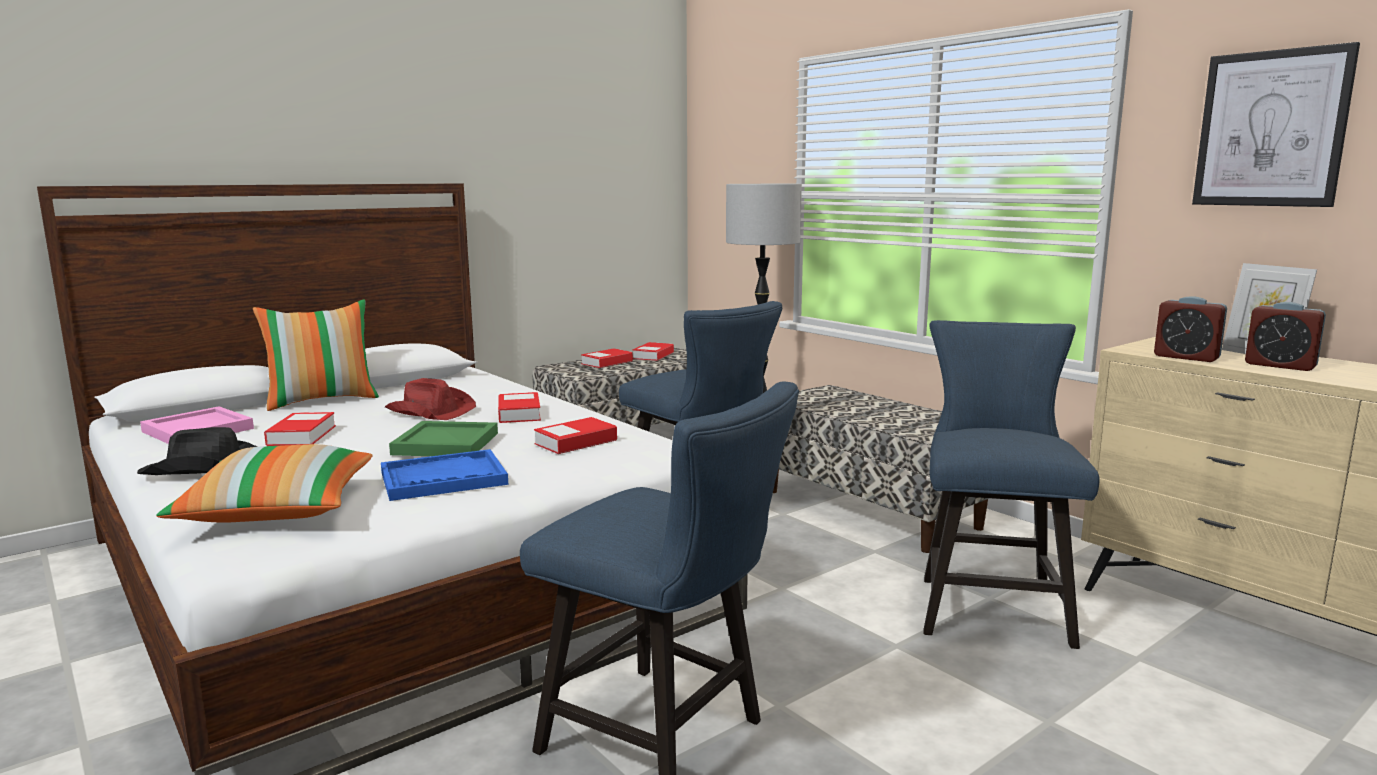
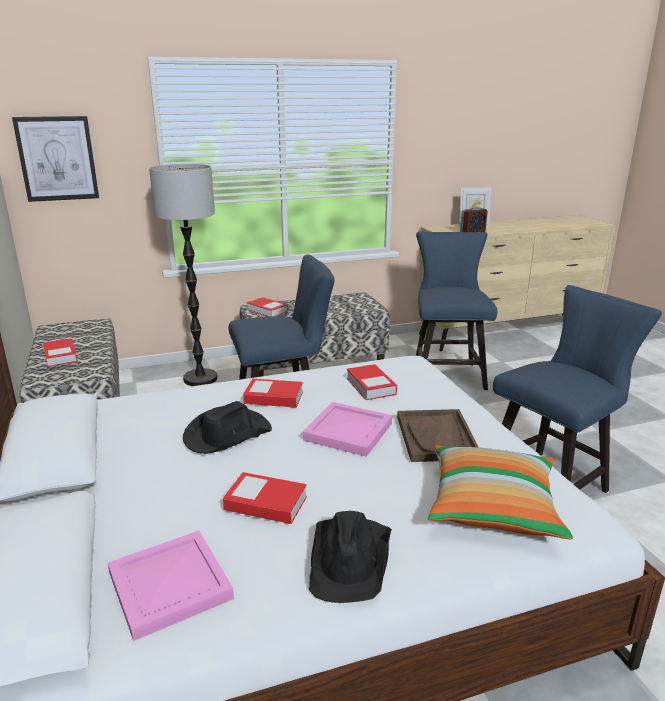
camera: 70 degrees left, 10 degrees up
(322, 400) = (104, 497): pillow -> none
(430, 411) = (226, 434): red hat -> black hat
(443, 478) = (436, 437): blue tray -> brown tray
(444, 444) = (348, 432): green tray -> pink tray
(653, 355) = (65, 336): book -> book (267, 310)
(989, 605) = (446, 373): blue chair -> blue chair turned 60 degrees clockwise
(1271, 129) = (457, 126): picture -> picture (57, 159)
(1280, 365) = (494, 229): alarm clock -> none

